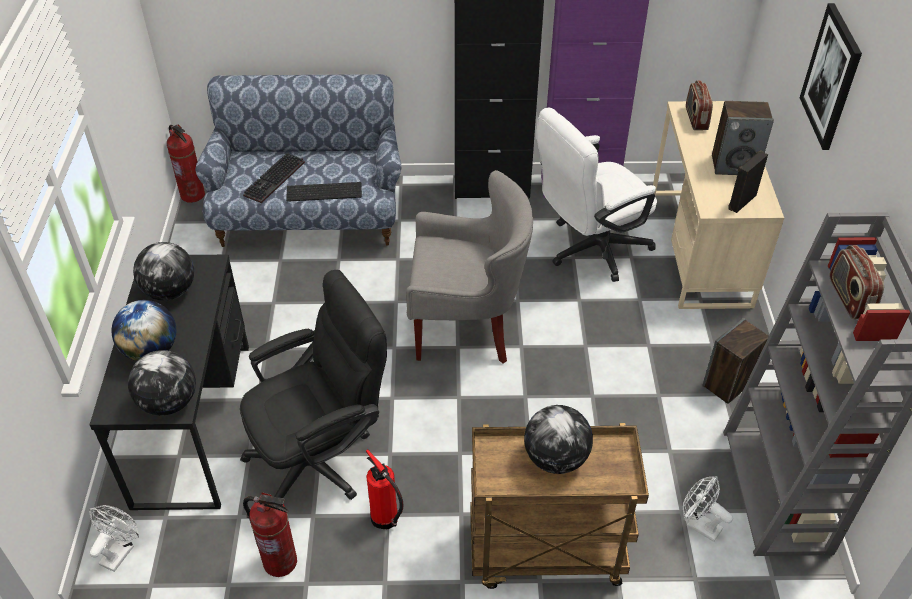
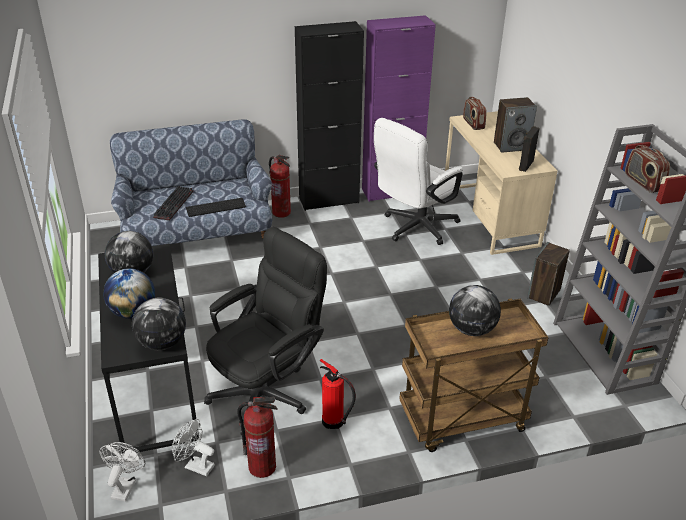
camera: 15 degrees left, 10 degrees down
(192, 195) = (98, 234): fire extinguisher -> fire extinguisher (281, 212)
(466, 328) = (346, 289): grey armchair -> none
(698, 525) = (561, 383): white fan -> white fan (195, 465)
(831, 77) = (579, 61): picture -> none

